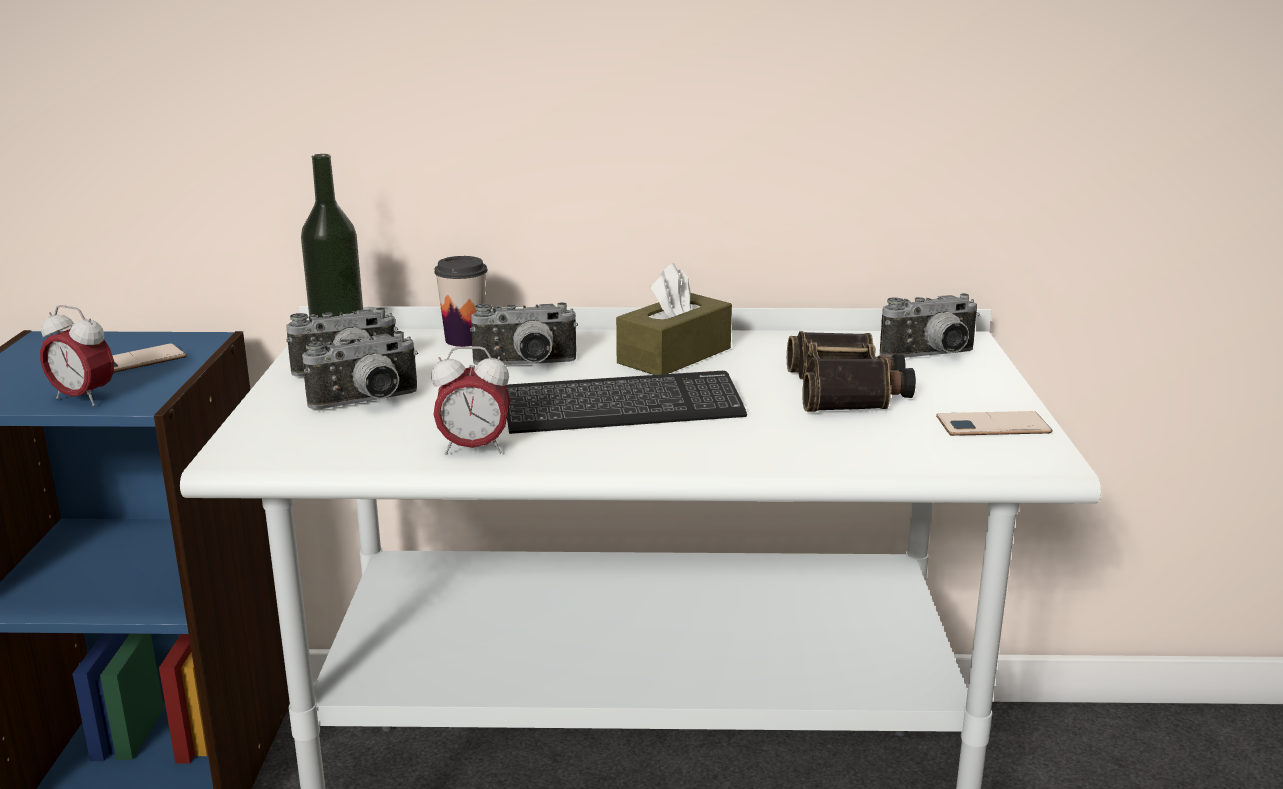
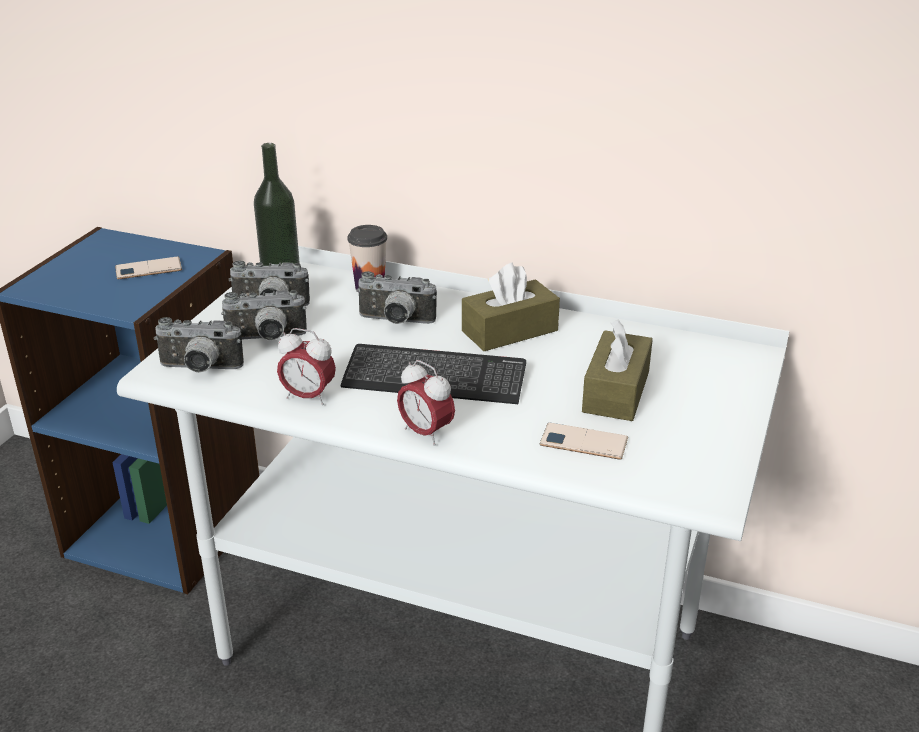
camera: 20 degrees right, 10 degrees up
(83, 398) = (100, 299): alarm clock -> alarm clock (426, 433)
(848, 390) = (616, 391): binoculars -> brown tissue box
(932, 356) = (713, 369): camera -> camera (199, 369)
(993, 425) = (702, 451): phone -> phone (583, 442)

